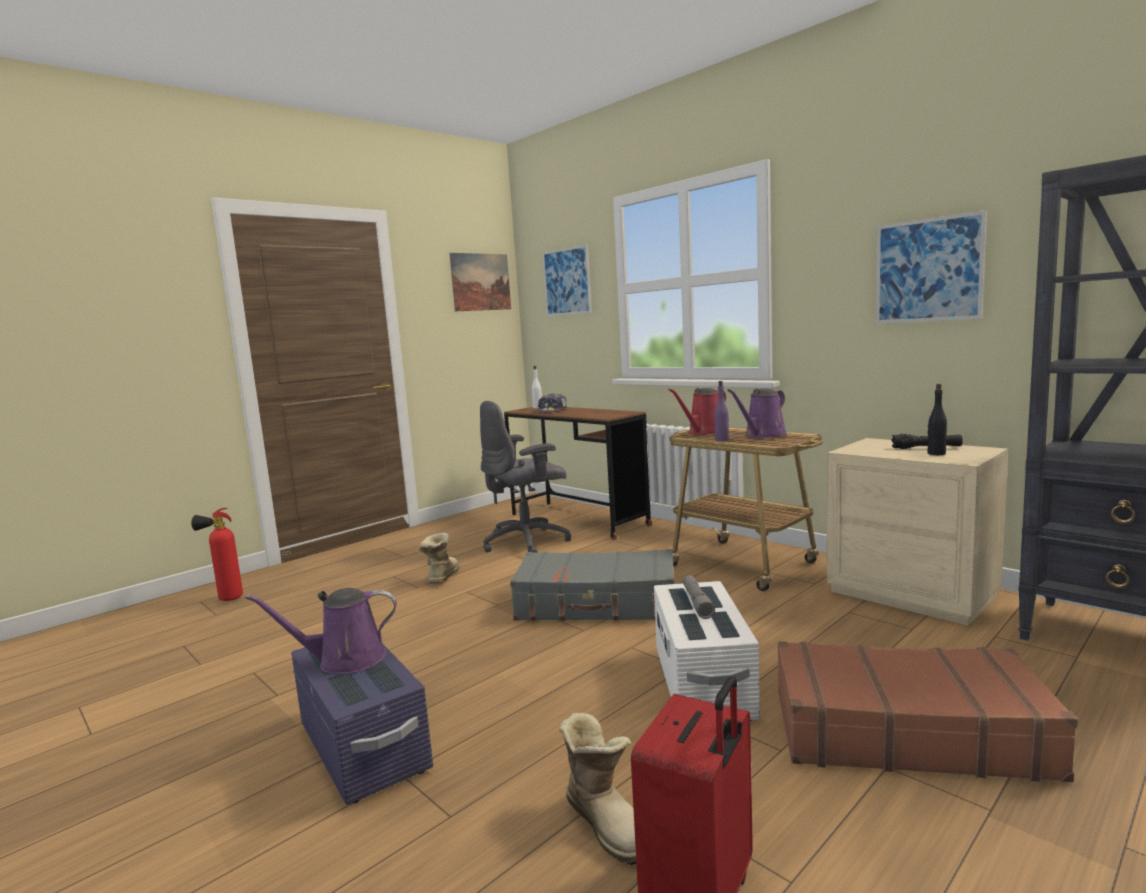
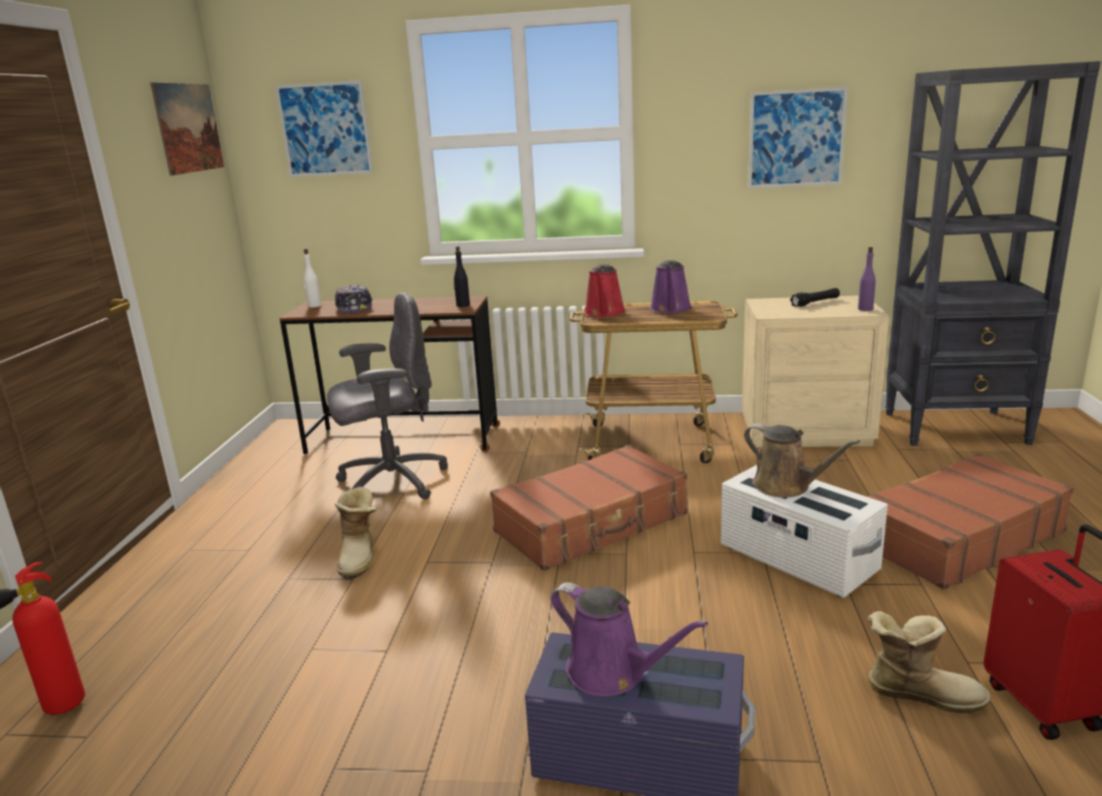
camera: 40 degrees left, 10 degrees up
(345, 660) = (612, 673): purple watering can -> purple watering can turned 90 degrees counterclockwise
(441, 577) = (360, 557): boot -> boot turned 150 degrees counterclockwise
(527, 542) = (391, 482): grey office chair -> grey office chair turned 135 degrees counterclockwise
(597, 604) = (592, 524): grey suitcase -> brown suitcase
(697, 602) = (786, 486): grey flashlight -> brown watering can
(722, 440) = (644, 320): purple bottle -> purple bottle (865, 309)
(936, 453) = (836, 307): black bottle -> black bottle (463, 305)

